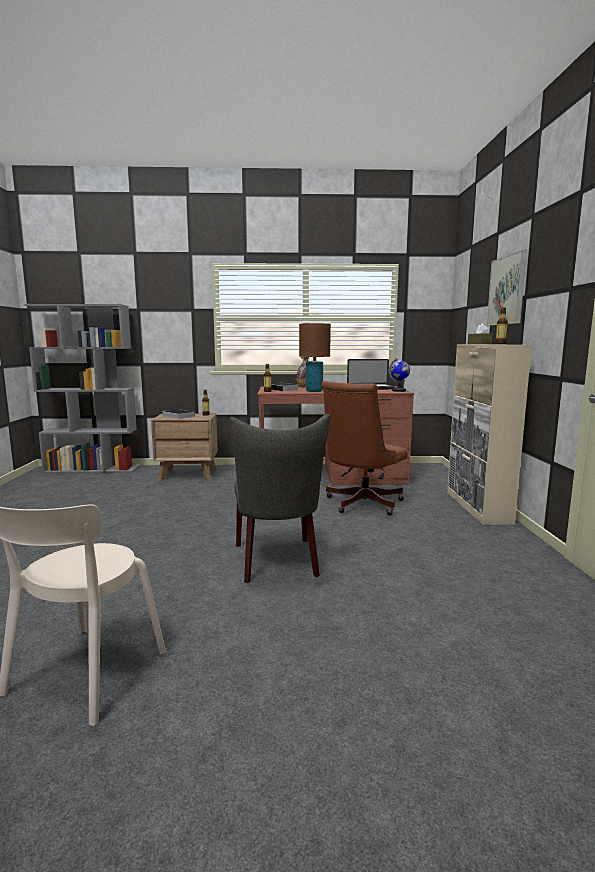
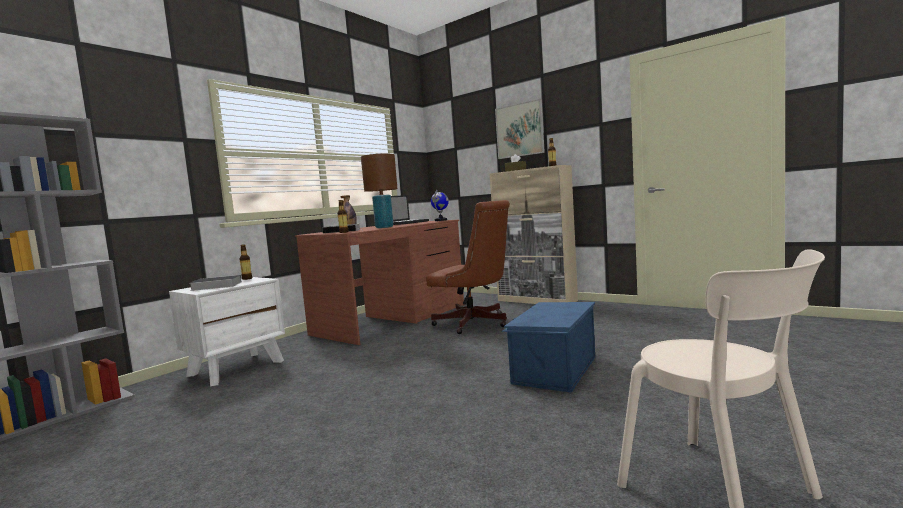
camera: 50 degrees left, 5 degrees down
(188, 474) = (236, 368): brown nightstand -> white nightstand
(278, 562) = (553, 370): grey chair -> blue storage box
(360, 504) = (475, 324): brown office chair -> brown office chair turned 45 degrees counterclockwise

